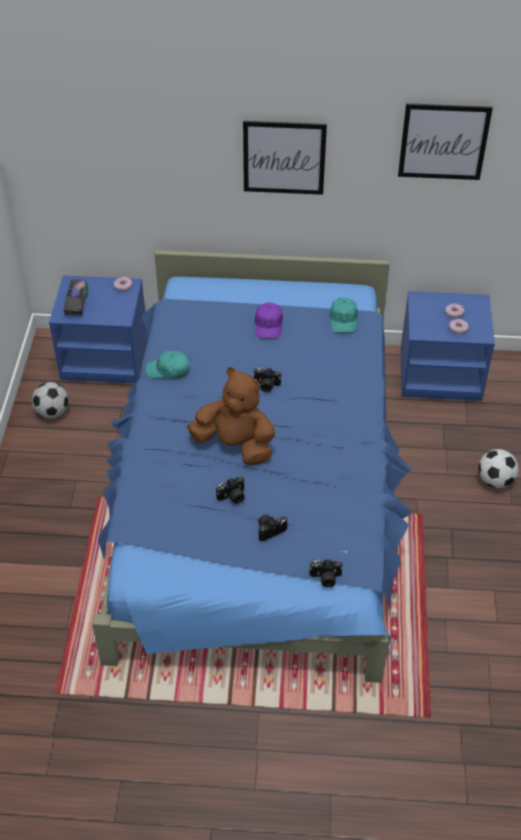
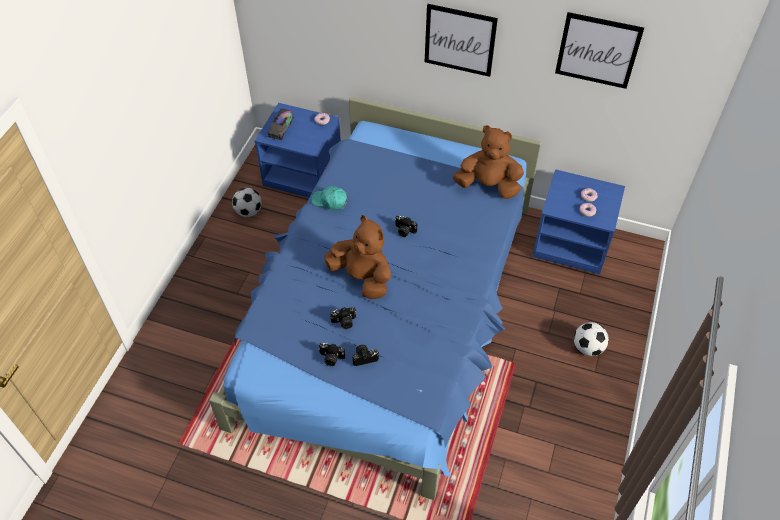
camera: 15 degrees right, 5 degrees up
(268, 325) = (424, 178): purple cap -> none
(325, 578) = (396, 410): camera -> camera (331, 358)
(343, 320) = (488, 186): turquoise cap -> brown plush toy

